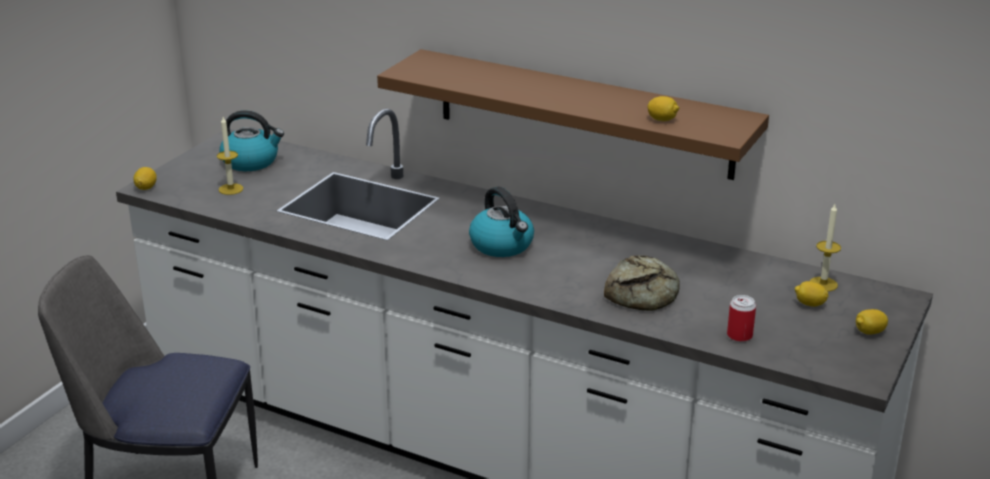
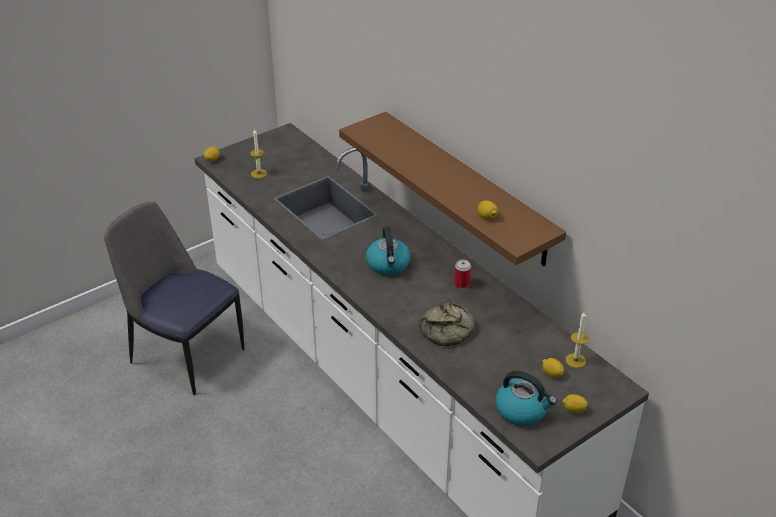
camera: 25 degrees right, 10 degrees up
(251, 161) = (285, 154): kettle -> kettle (522, 410)
(739, 336) = (483, 384): can -> can (462, 283)

